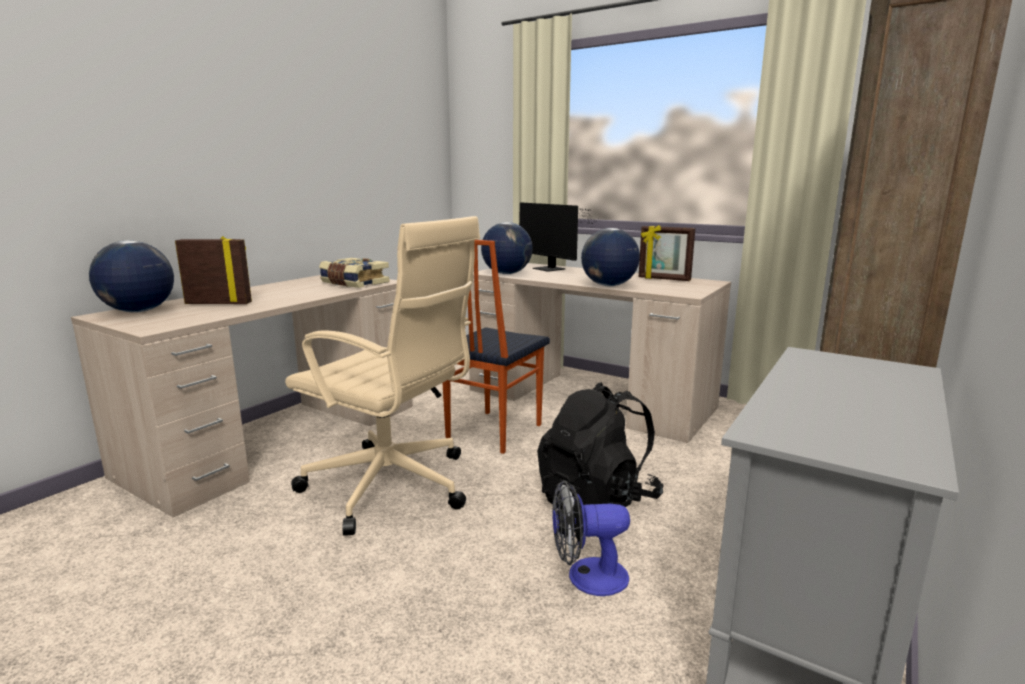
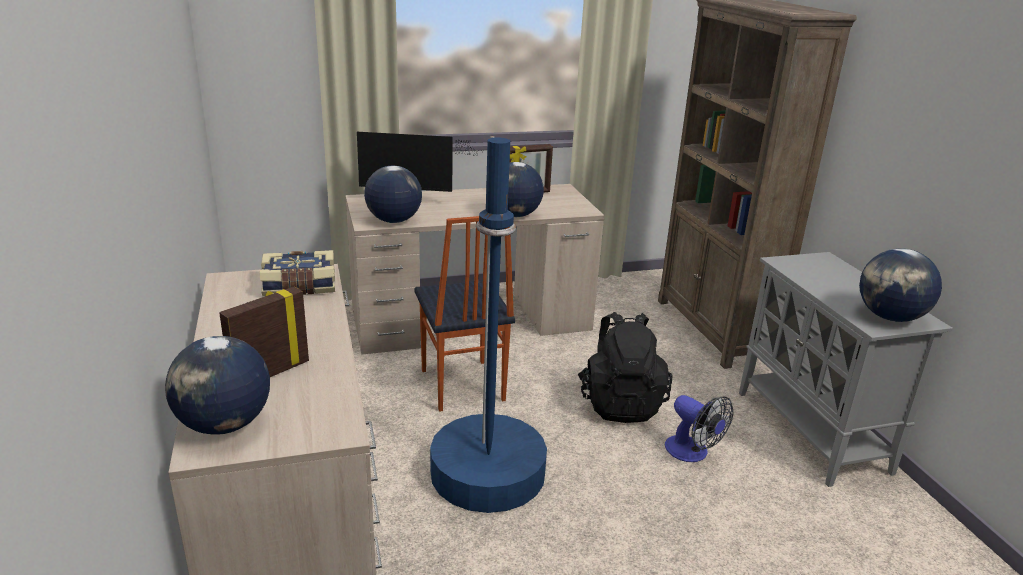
camera: 50 degrees left, 10 degrees up
(392, 487) = (488, 473): beige office chair -> blue floor lamp
(587, 577) = (692, 453): fan -> fan turned 75 degrees counterclockwise
(832, 436) = (889, 317): none -> globe

